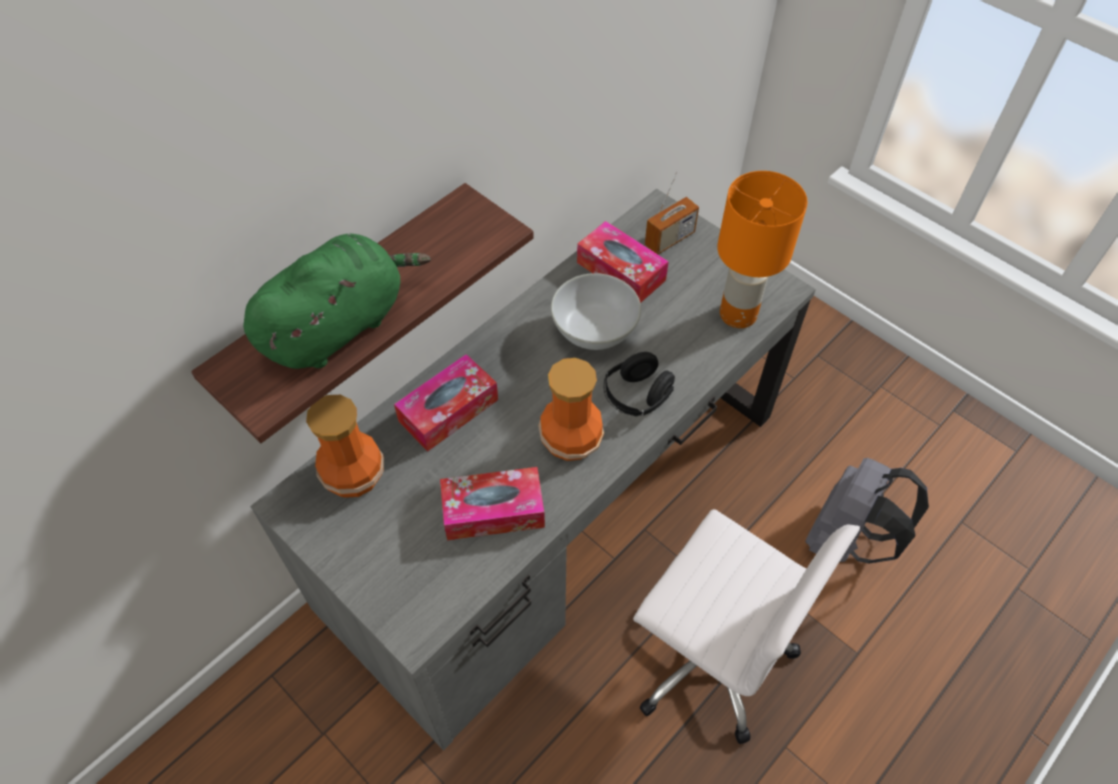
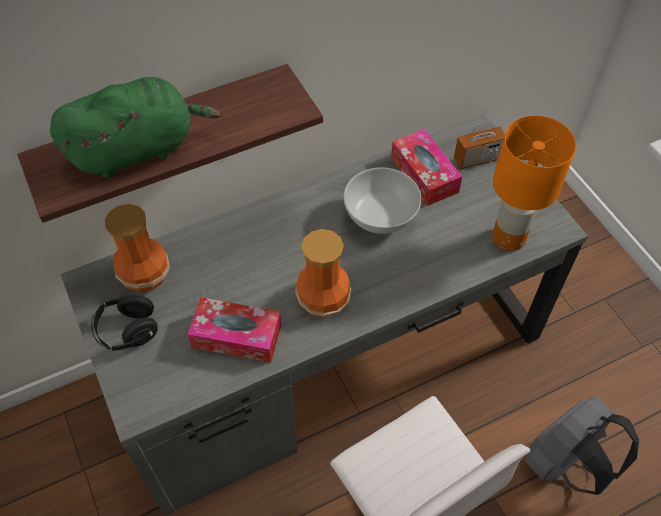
camera: 20 degrees right, 0 degrees up
(448, 410) = (237, 246): tissue box -> none
(636, 396) = (391, 281): black headphones -> black headphones (128, 331)

